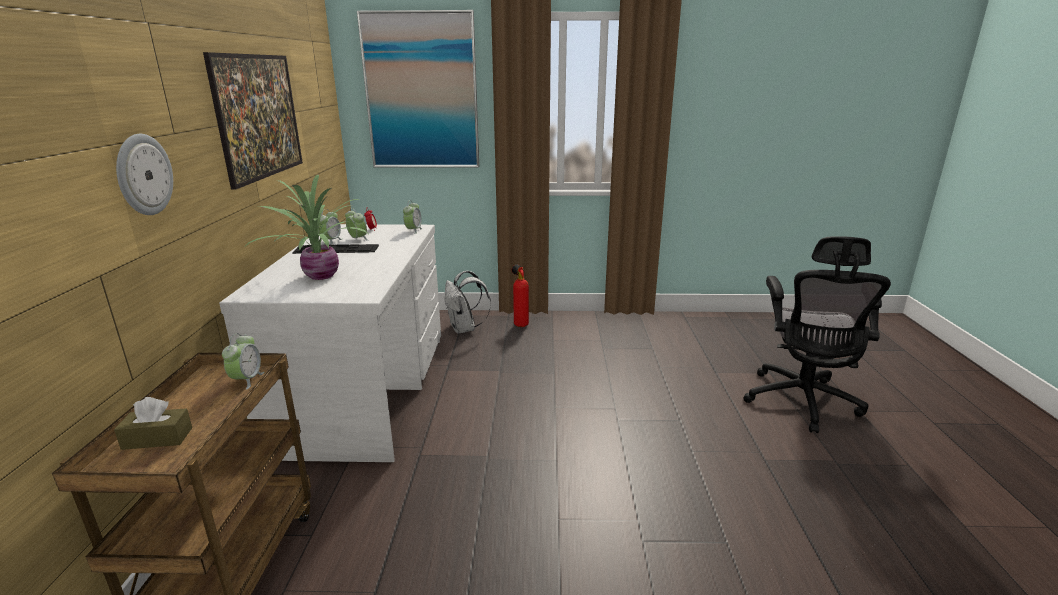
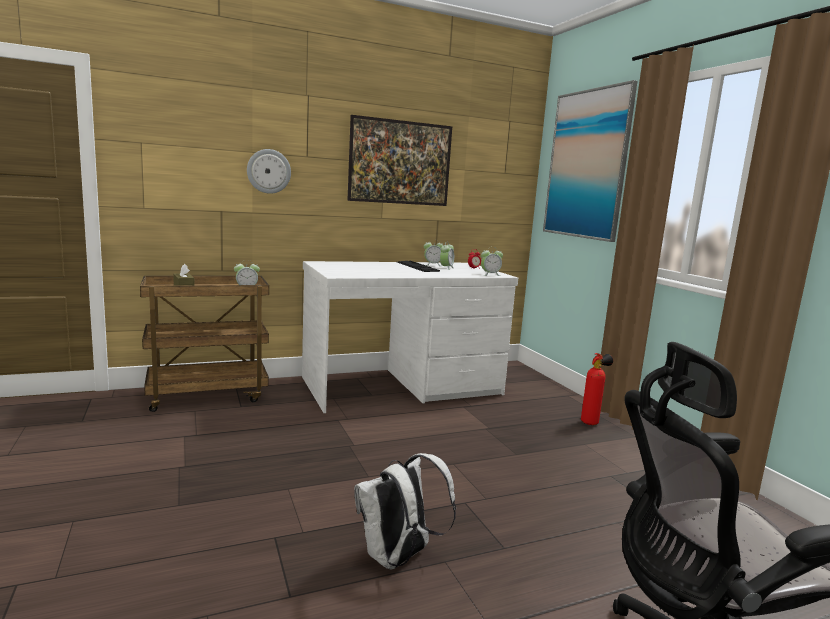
camera: 65 degrees right, 10 degrees down
(319, 276) = (361, 268): potted plant -> none
(465, 329) = (542, 400): white backpack -> white backpack (398, 558)

